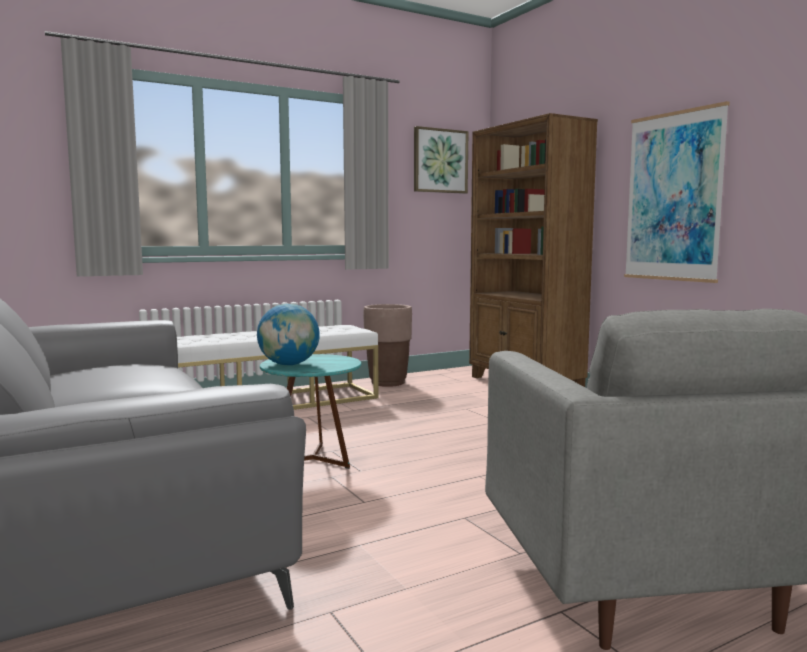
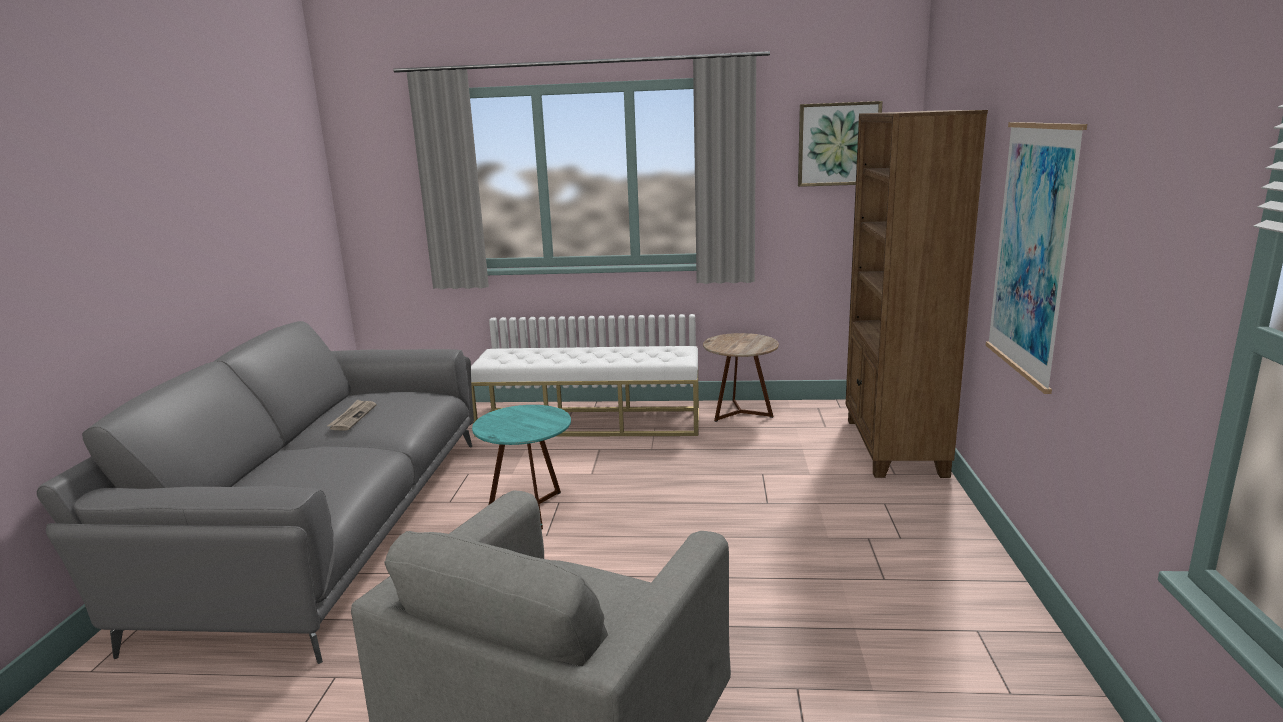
camera: 35 degrees right, 10 degrees up
(106, 379) = (352, 417): none -> newspaper
(289, 364) = (500, 421): globe -> none
(387, 383) = (740, 413): brown planter -> brown side table

